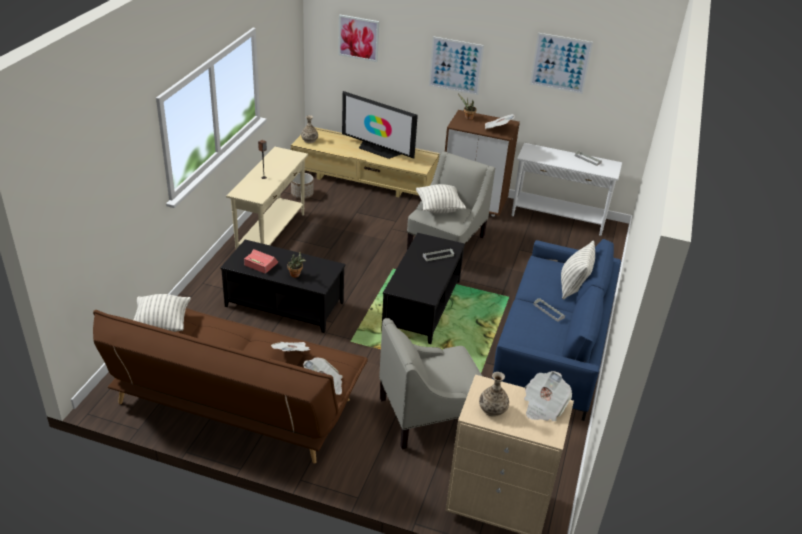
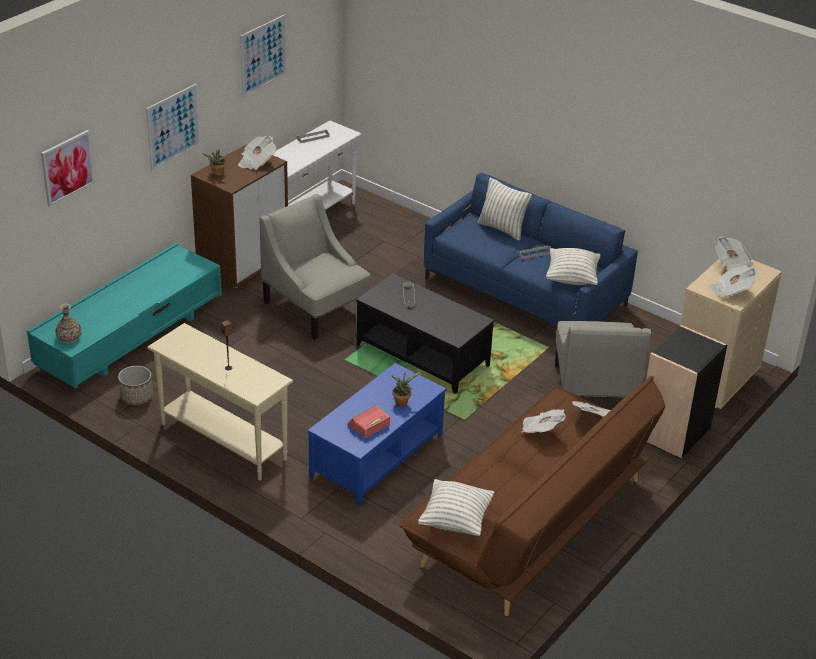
camera: 70 degrees left, 0 degrees up
(284, 305) = (378, 456): black coffee table -> blue coffee table
(364, 178) = (130, 335): beige tv stand -> turquoise tv stand
(377, 150) = (136, 288): television -> none
(398, 482) = (674, 433): none -> black bookcase
(439, 208) = (315, 271): pillow -> pillow (572, 278)
(492, 409) = (731, 291): vase -> newspaper

